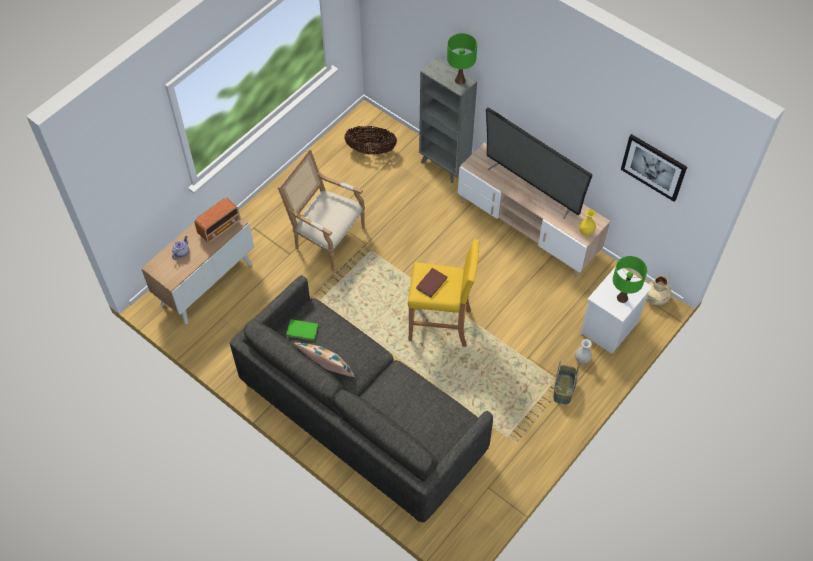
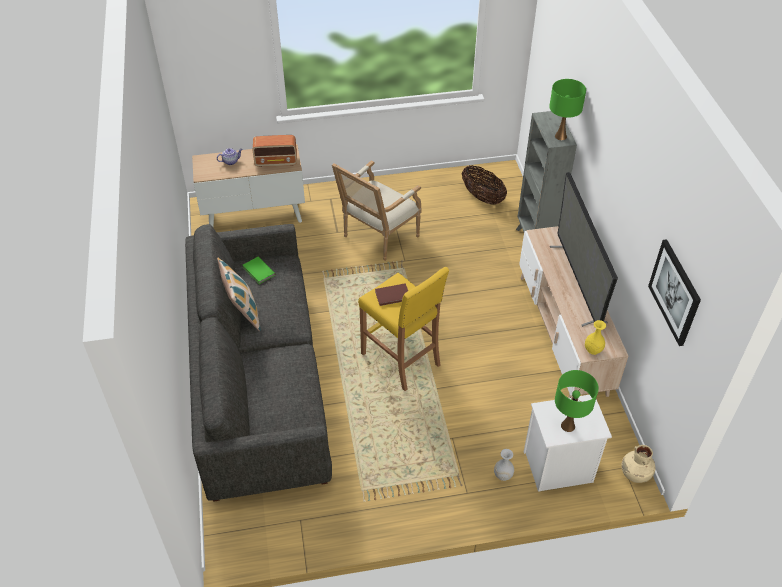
camera: 40 degrees right, 10 degrees down
(326, 238) = (377, 238): armchair -> armchair turned 120 degrees counterclockwise
(564, 390) = (457, 489): basket -> none

